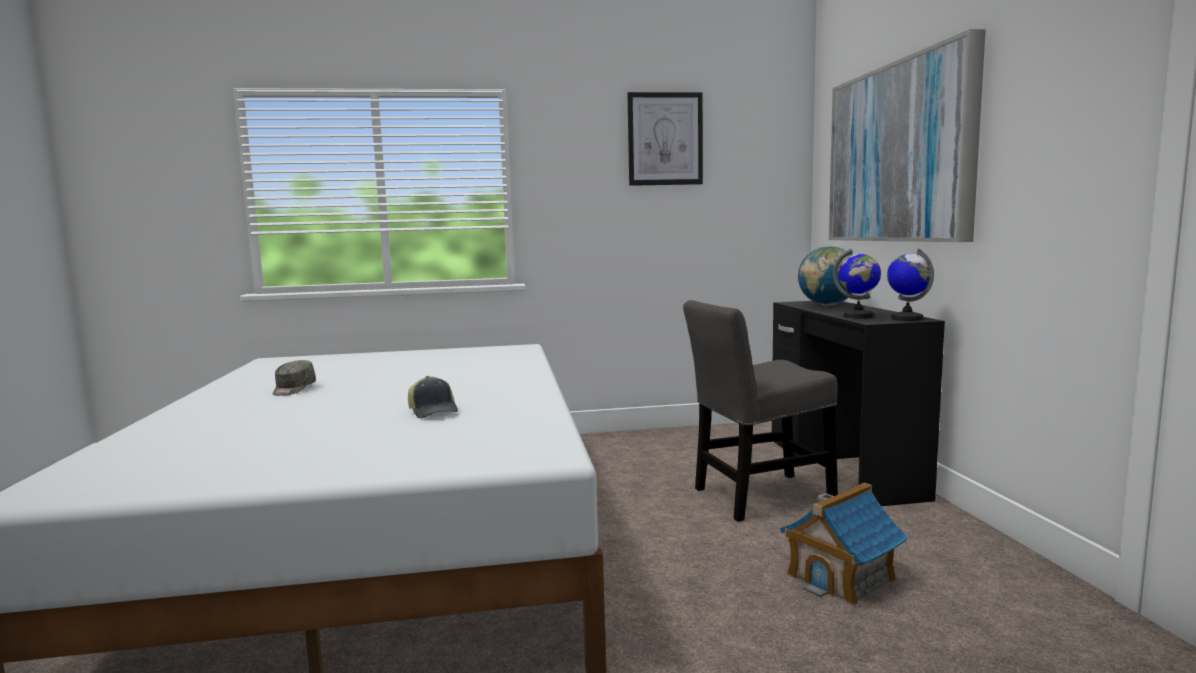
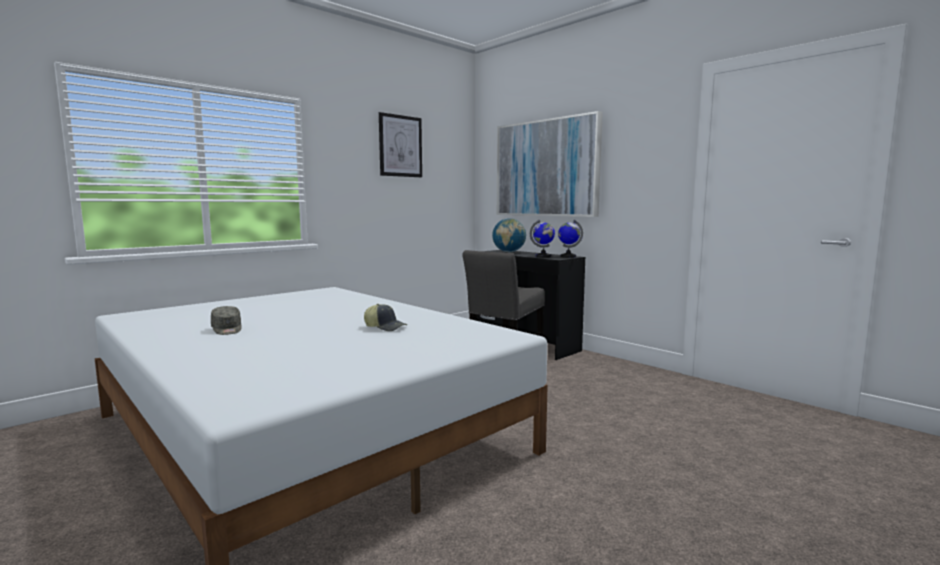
camera: 35 degrees left, 0 degrees up
(841, 577) = (586, 389): toy house -> none

